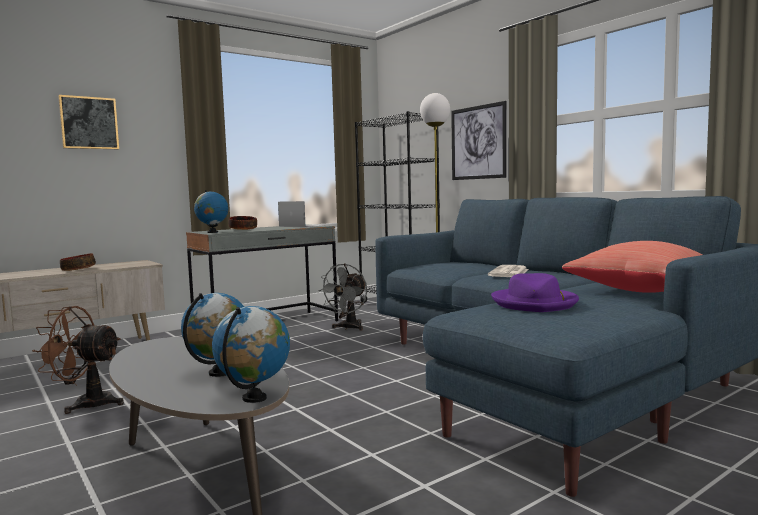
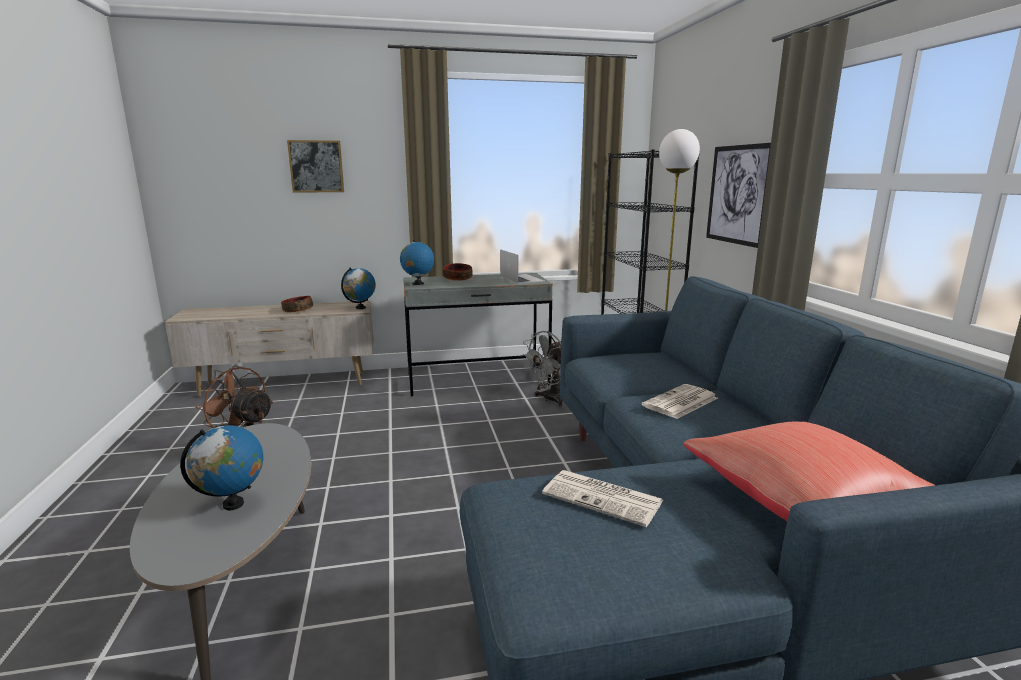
camera: 25 degrees right, 10 degrees up
(254, 398) = (201, 564): globe -> globe (360, 308)
(535, 303) = (604, 498): purple hat -> newspaper

